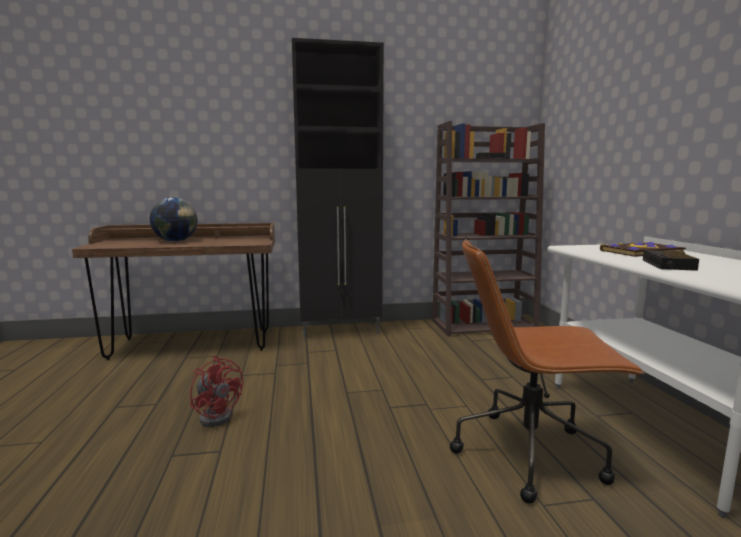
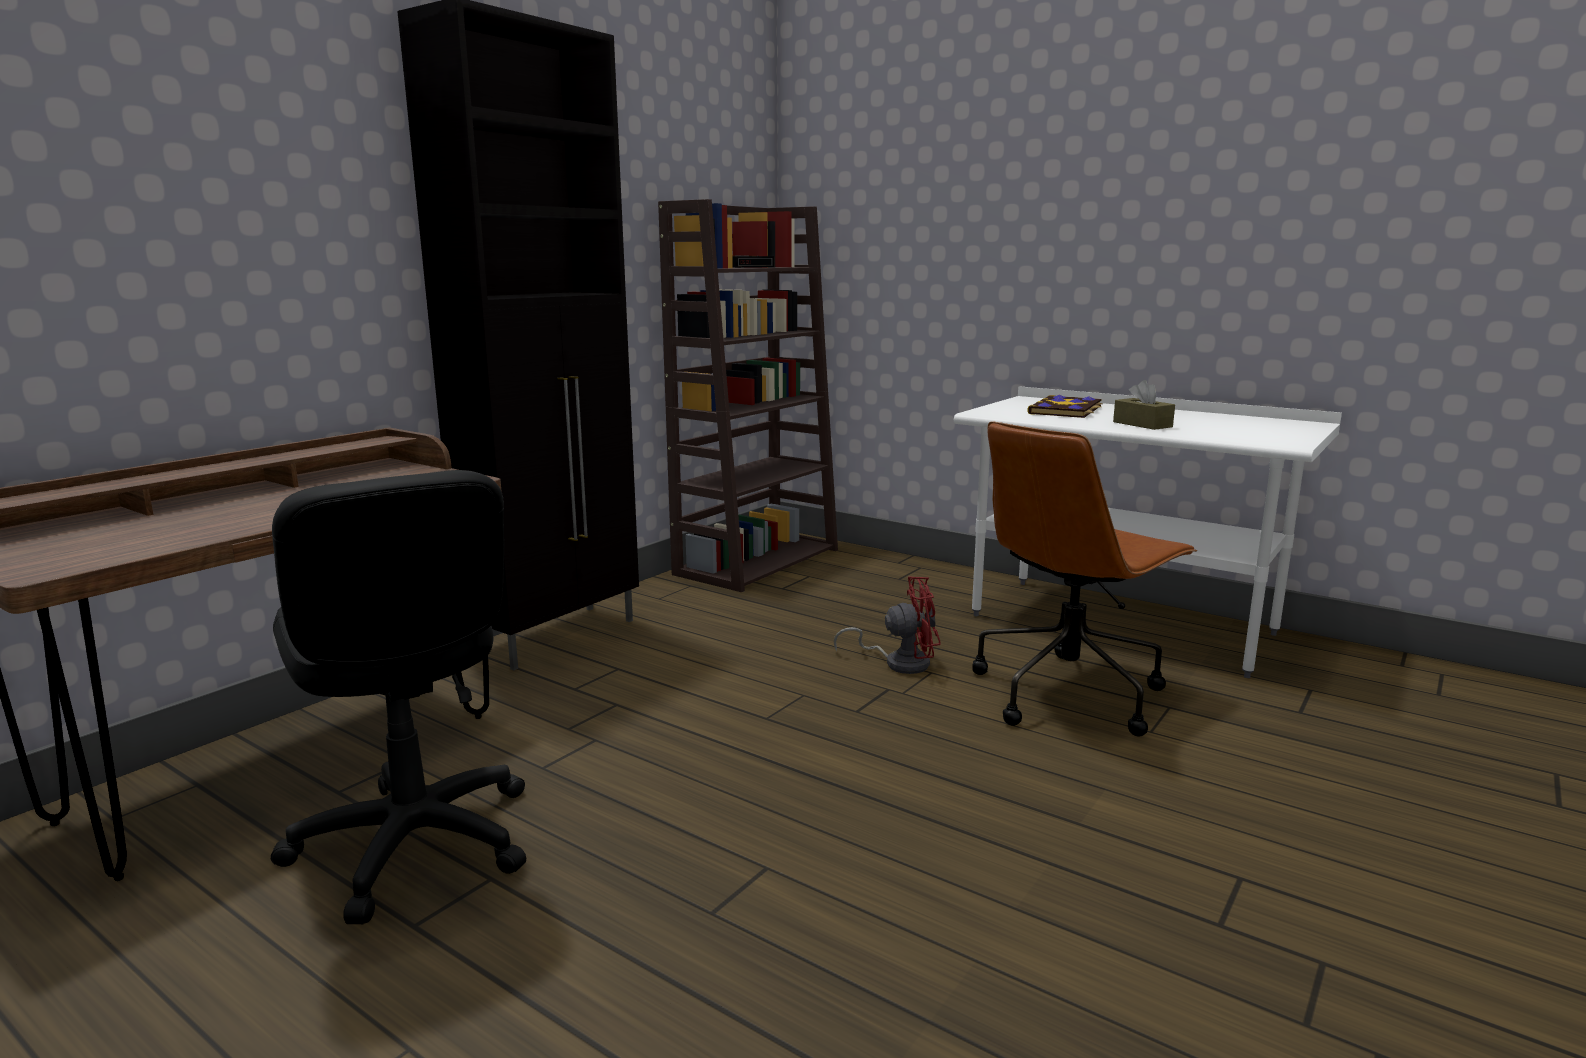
camera: 45 degrees left, 5 degrees up
(165, 382) = (414, 844): none -> black office chair
(175, 241) = (227, 510): globe -> none
(218, 415) = (651, 834): red fan -> red fan (899, 662)
(668, 265) = (1142, 424): alarm clock -> brown tissue box

